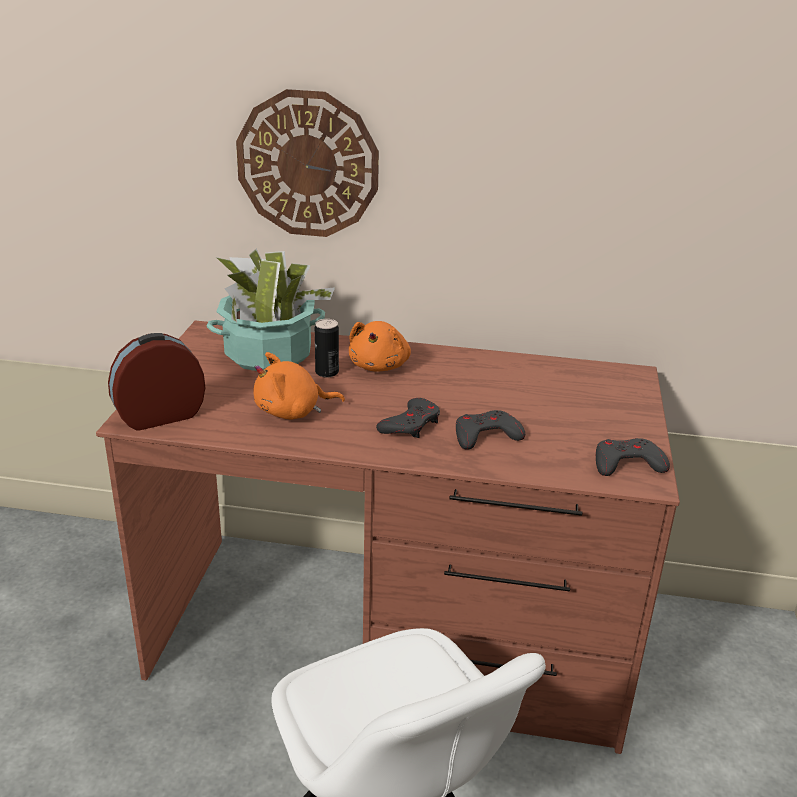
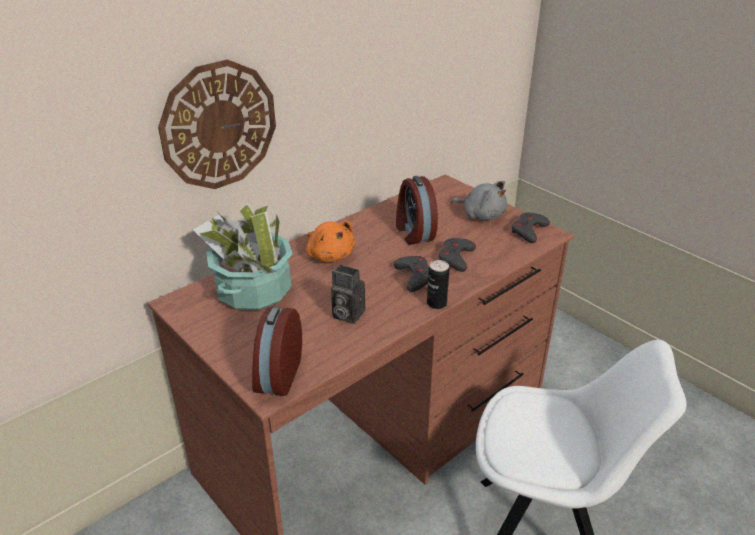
camera: 50 degrees left, 5 degrees up
(292, 412) = (346, 314): orange plush toy -> camera
(327, 372) = (311, 278): can -> can (436, 303)
(495, 393) = (414, 232): none -> alarm clock
(605, 420) = (481, 215): none -> grey plush toy

